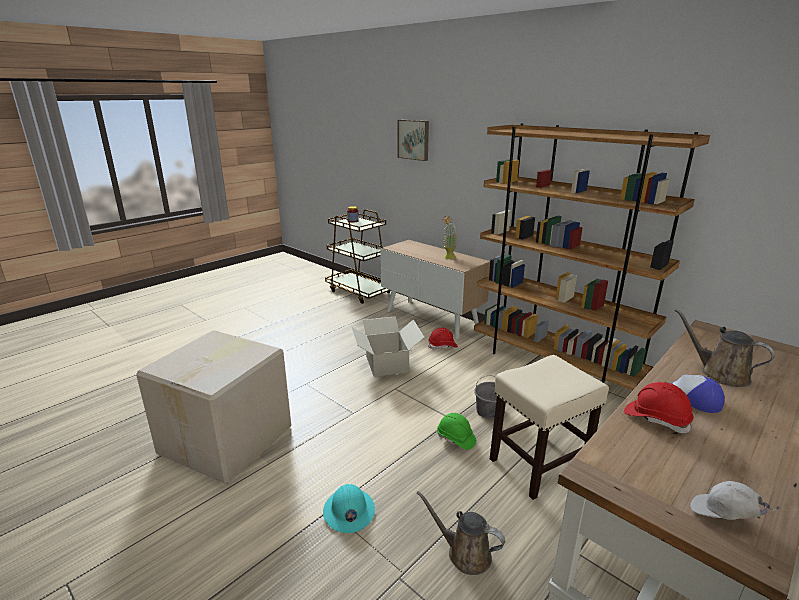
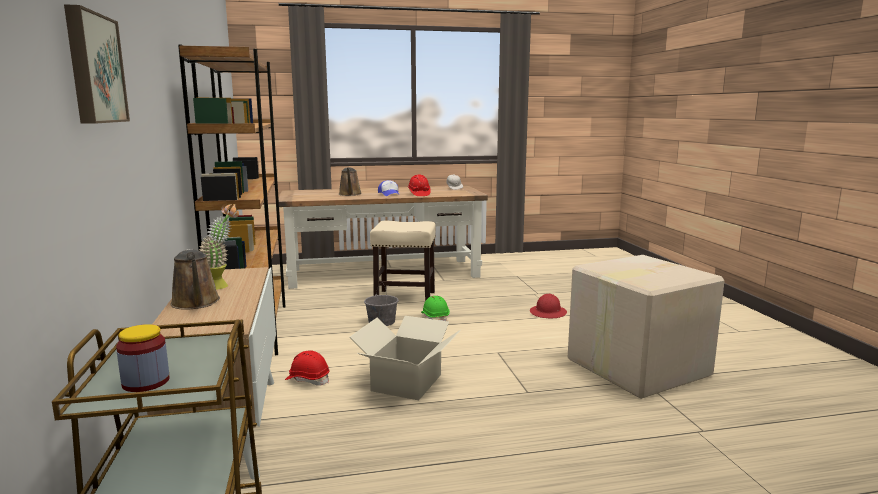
camera: 145 degrees left, 10 degrees down
(348, 511) = (548, 313): turquoise hard hat -> red hard hat
(465, 553) = (497, 290): brown watering can -> brown watering can (196, 303)

